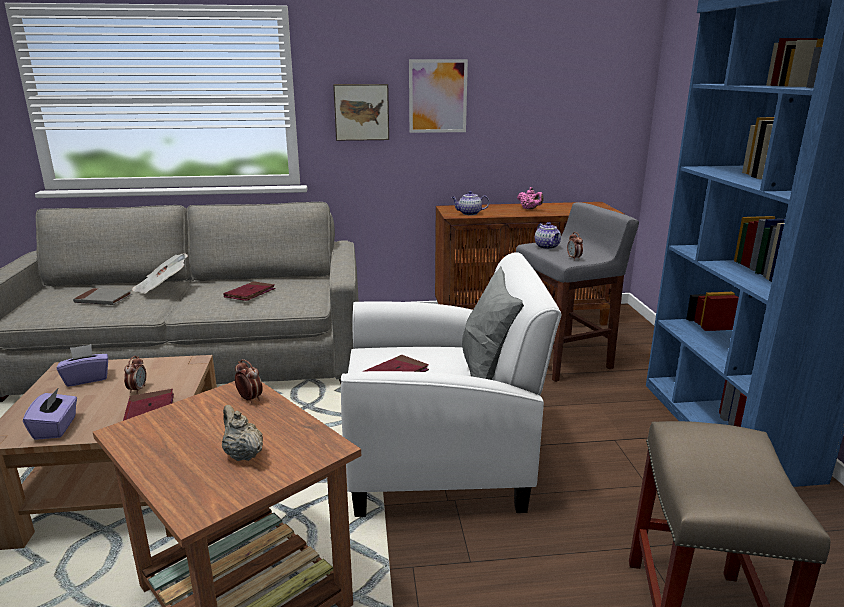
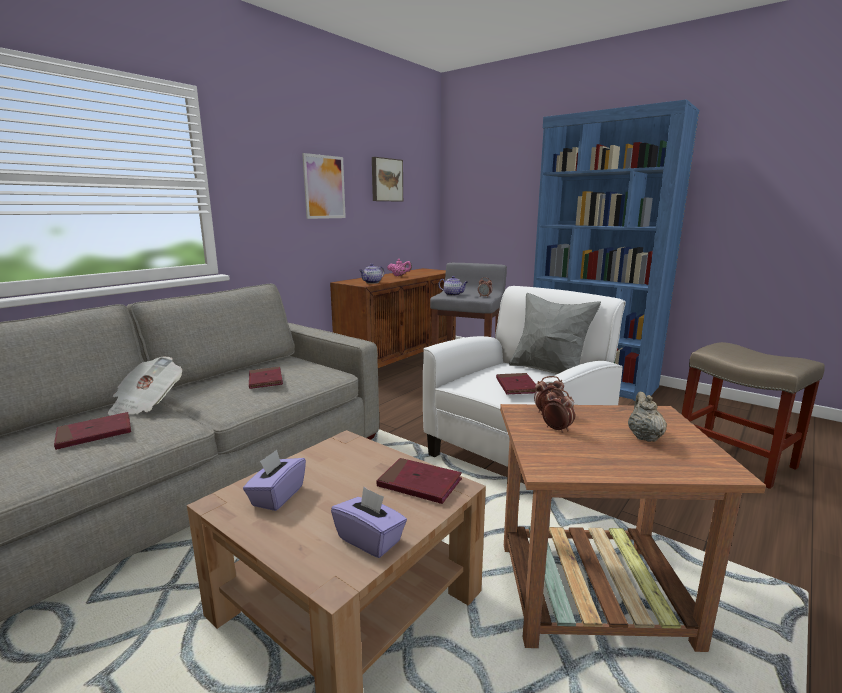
camera: 45 degrees left, 5 degrees down
(103, 299) = (95, 434): grey book -> red book
(137, 389) = (357, 477): alarm clock -> alarm clock (556, 429)
(243, 454) = (644, 436): beige teapot -> beige teapot turned 90 degrees clockwise
(361, 112) = (268, 199): picture -> picture (386, 180)

